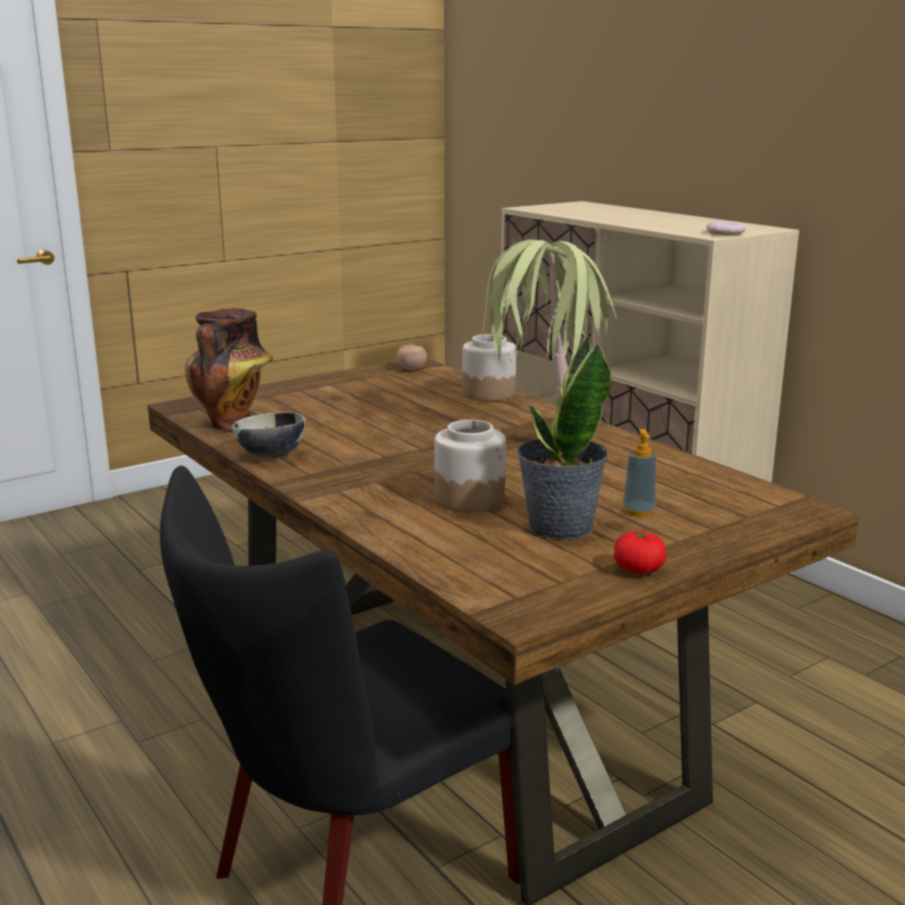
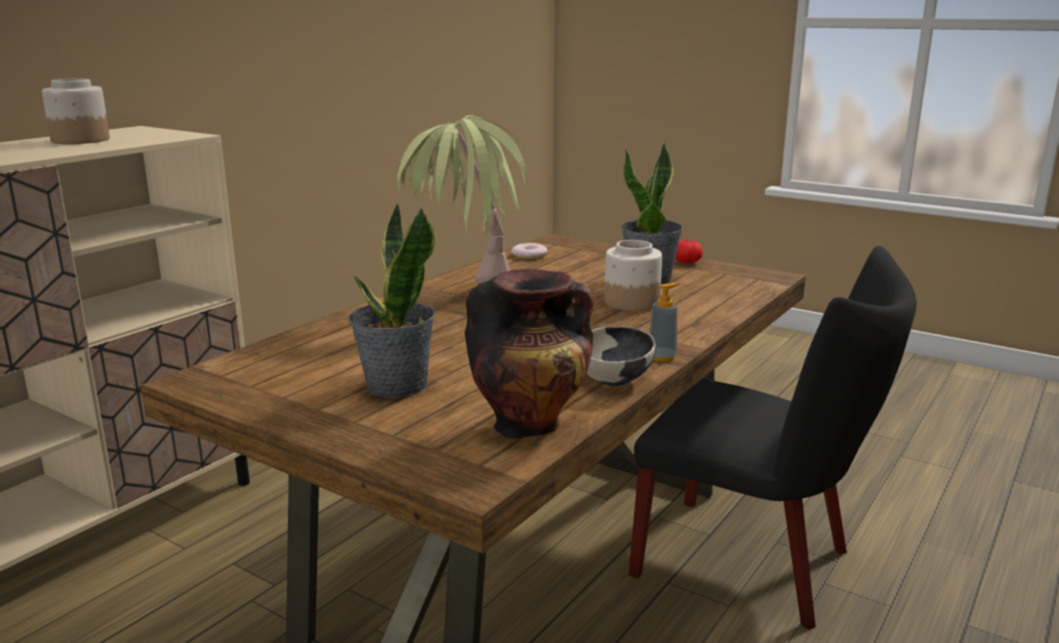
camera: 110 degrees left, 0 degrees up
(345, 401) = (396, 386): none -> potted plant
(412, 369) = (225, 377): tomato -> none
(488, 394) = (332, 329): jar -> jar (79, 140)
(638, 511) = (601, 266): soap dispenser -> soap dispenser (662, 357)
(725, 233) = (169, 134): donut -> donut (529, 255)

